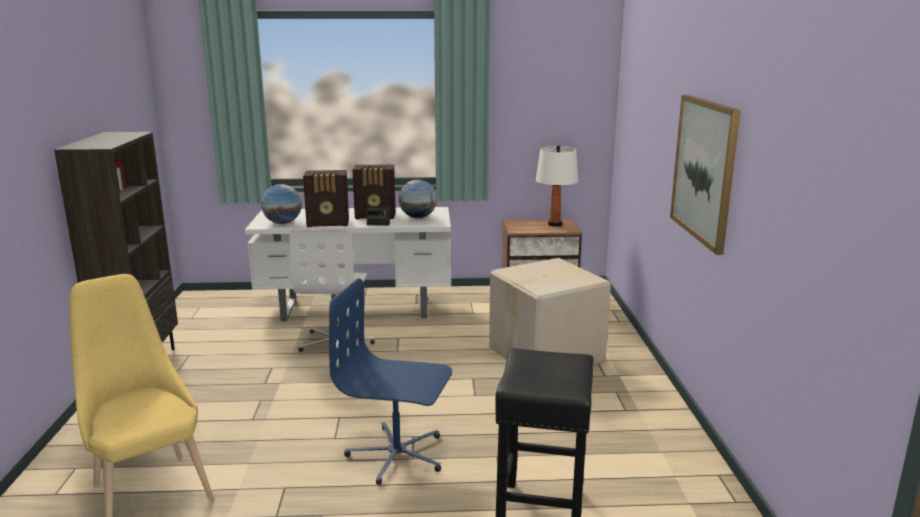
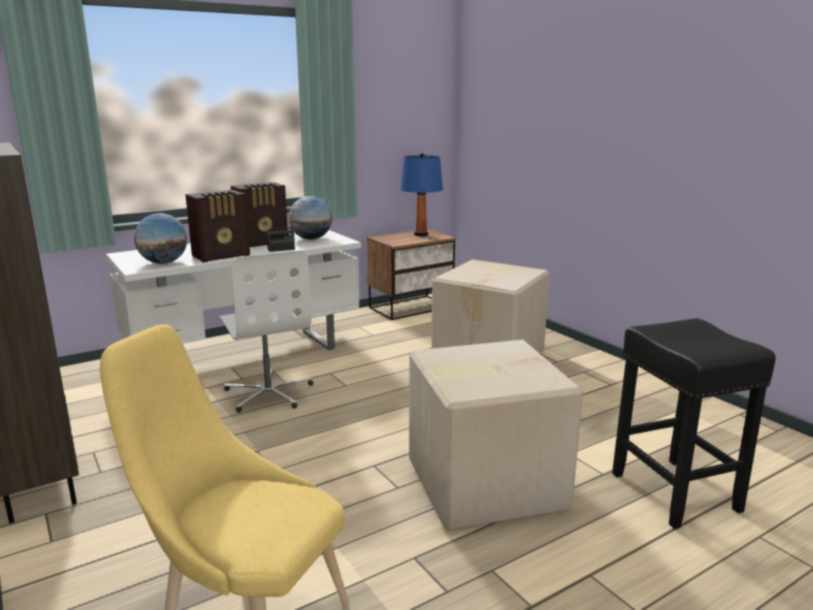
camera: 30 degrees left, 0 degrees up
(397, 455) = (483, 483): blue office chair -> cardboard box
(555, 224) = (421, 234): white table lamp -> blue table lamp
(704, 170) = (656, 146): picture -> none

